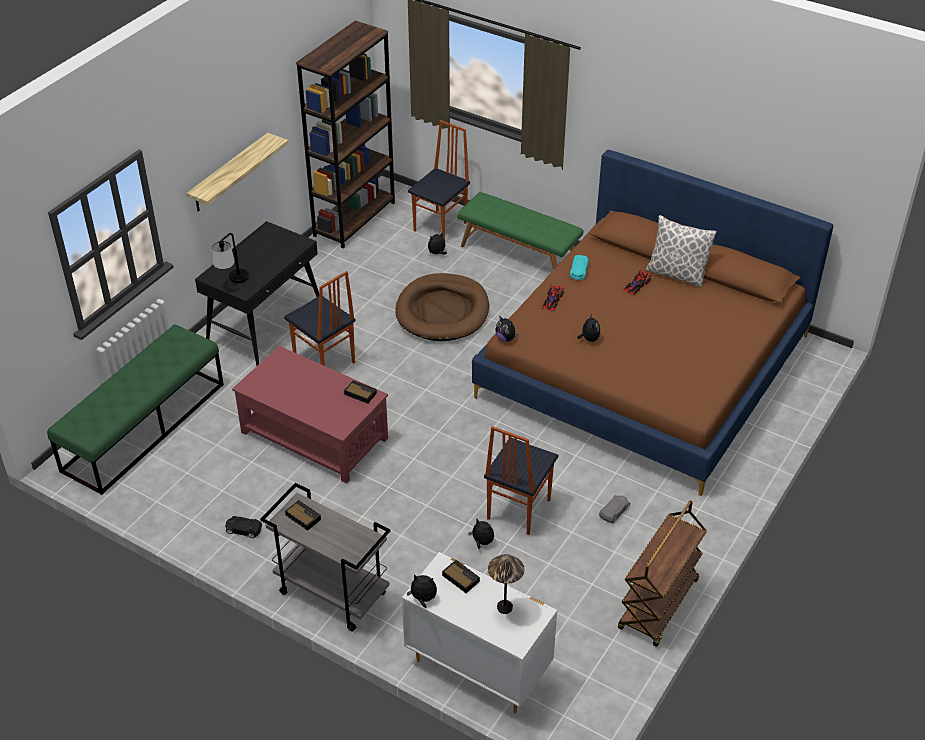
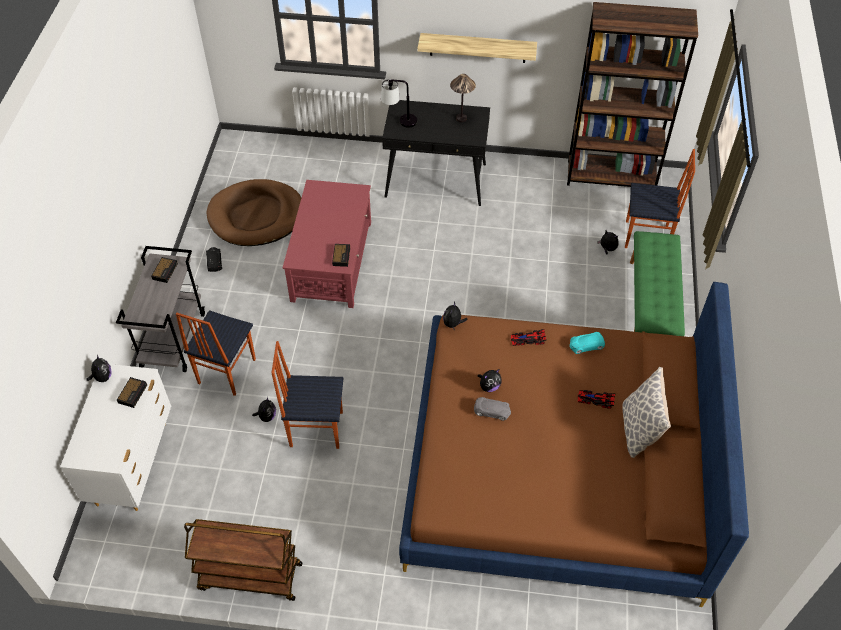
camera: 65 degrees right, 10 degrees up
(144, 426) = (290, 162): green bench -> none
(324, 362) = (418, 232): chair -> chair (225, 371)
(442, 311) = (531, 283): brown dog bed -> brown dog bed (256, 216)
(504, 607) = (111, 435): table lamp -> table lamp (461, 118)
(614, 511) = (348, 503): grey toy car -> grey toy car (492, 411)

